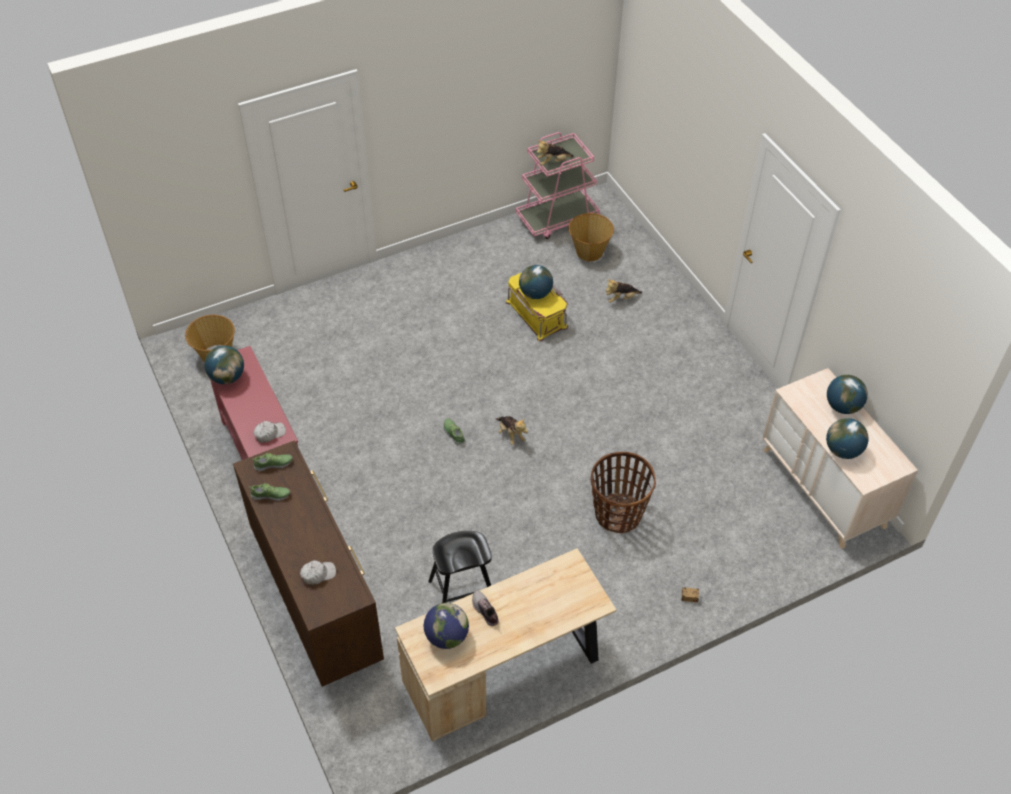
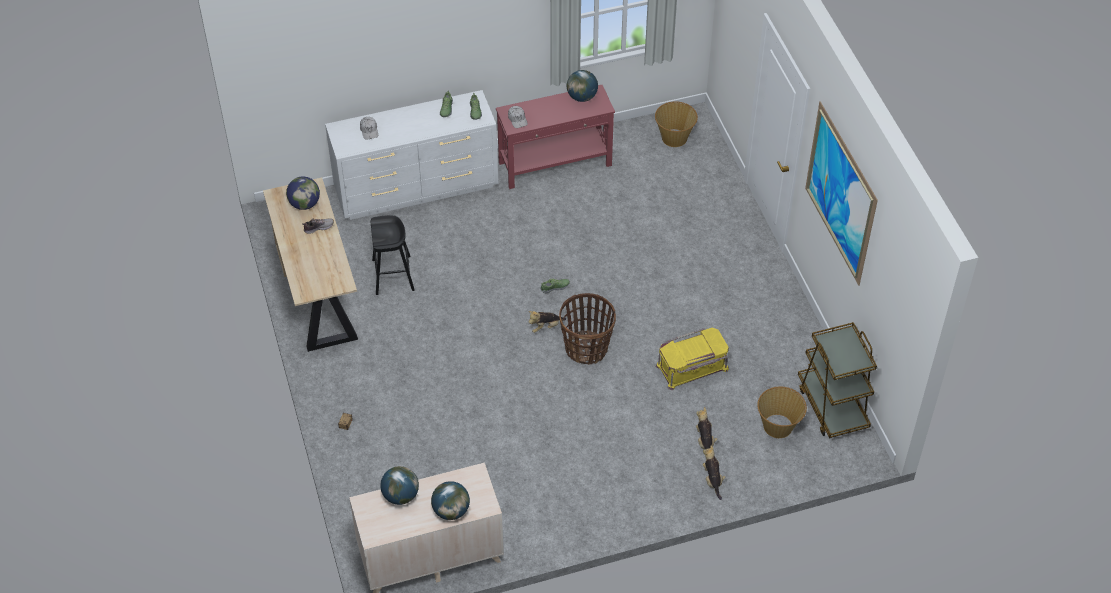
camera: 100 degrees right, 0 degrees up
(315, 593) = (417, 189): brown dresser -> white dresser
(452, 88) = (840, 193): none -> picture
(535, 294) = (693, 347): globe -> none
(553, 162) = (833, 344): plush toy -> plush toy (712, 479)
(557, 219) = (832, 406): pink cart -> brown cart
(618, 513) = (442, 389): basket -> basket (586, 348)

